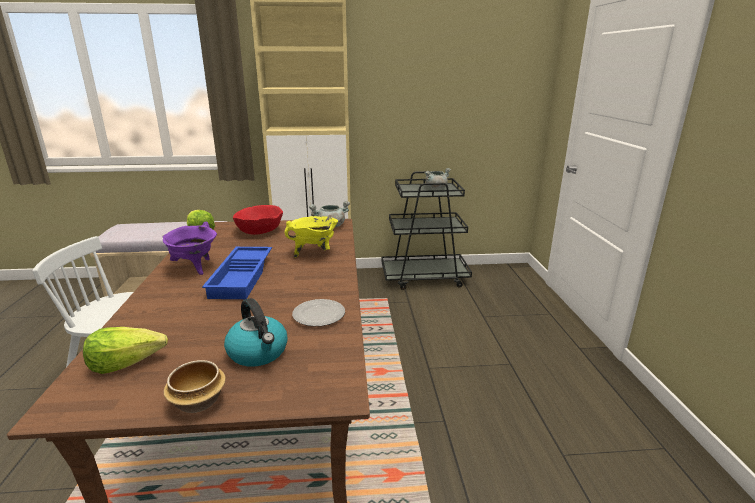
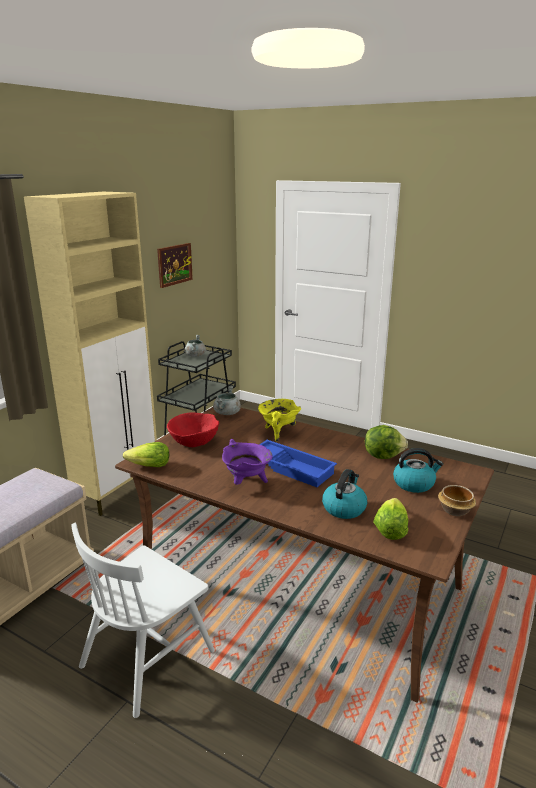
camera: 55 degrees left, 0 degrees up
(167, 323) = (344, 508): none -> kettle
(319, 315) = (383, 455): plate -> lettuce
(438, 90) = (174, 264): none -> picture

